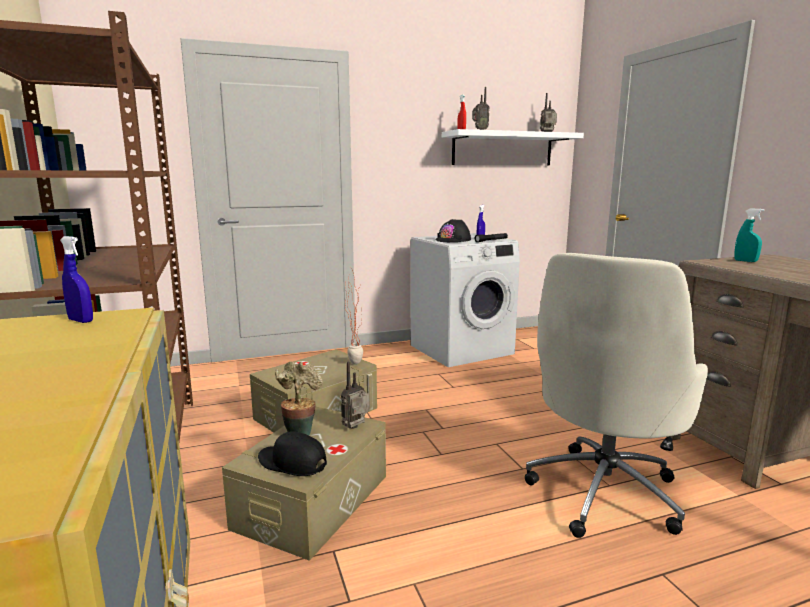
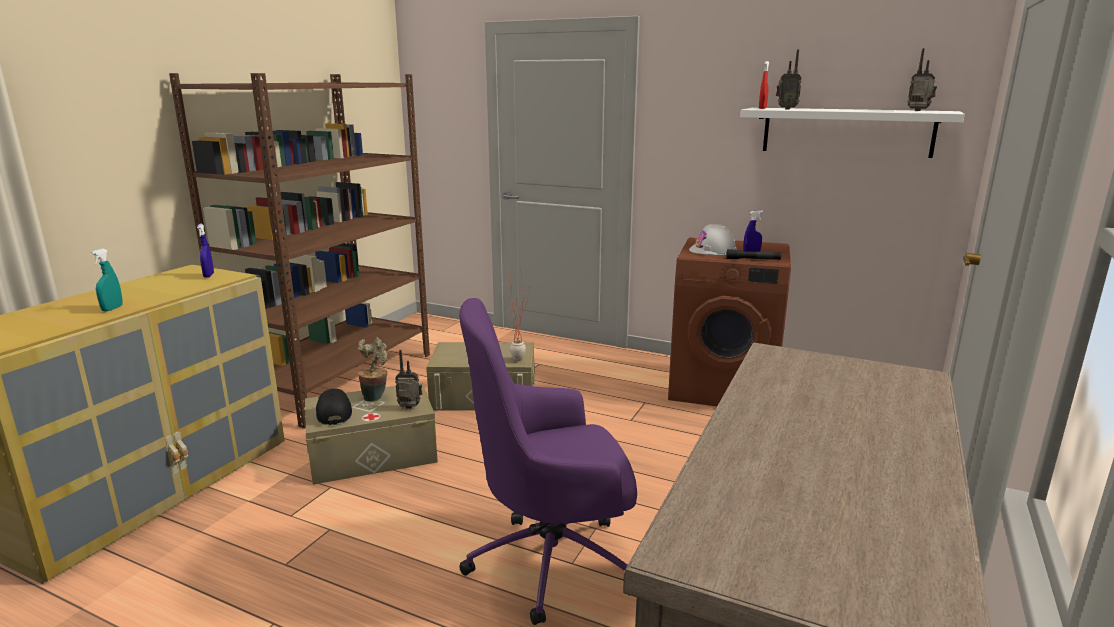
camera: 45 degrees right, 5 degrees up
(453, 240) = (713, 250): black hard hat -> white hard hat
(462, 350) = (723, 388): white washing machine -> brown washing machine
(603, 494) = (550, 564): beige office chair -> purple office chair
(745, 261) = (829, 367): turquoise spray bottle -> turquoise spray bottle (112, 308)

